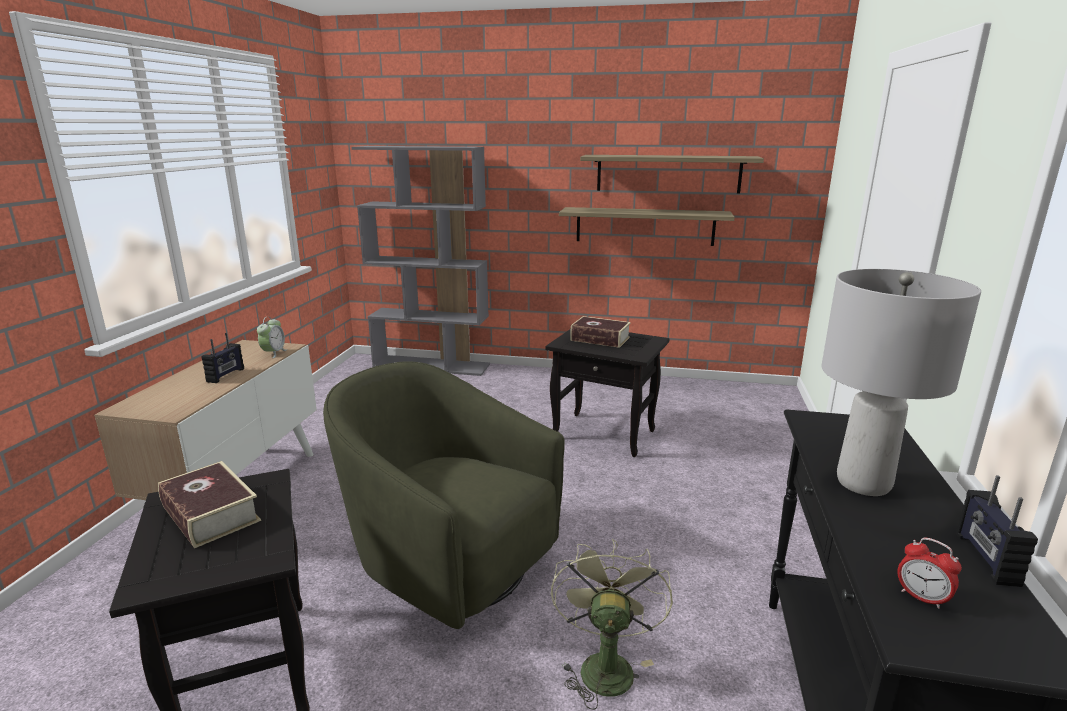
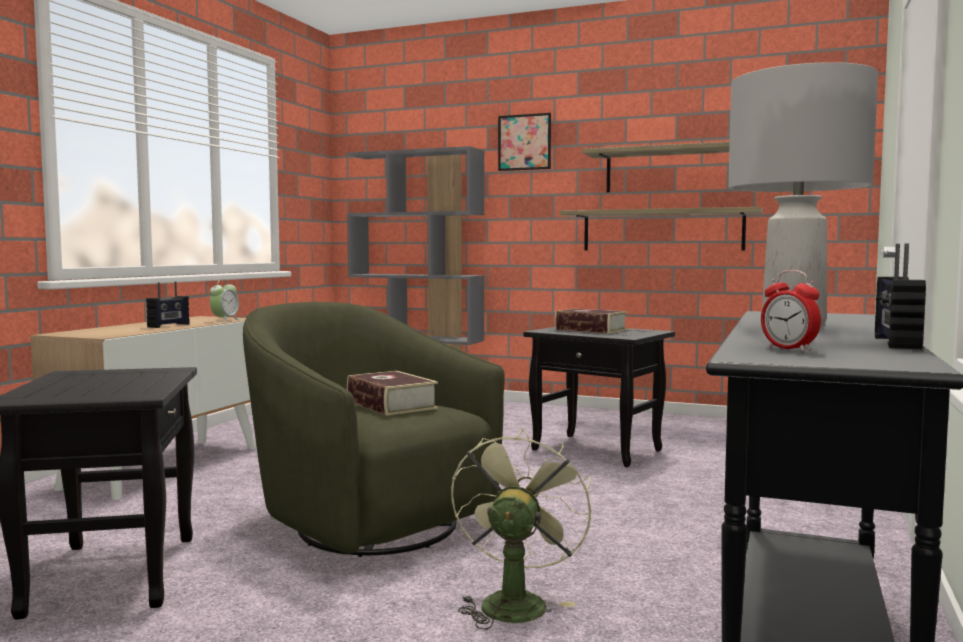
camera: 10 degrees right, 15 degrees down
(210, 514) = (103, 379): book -> book (391, 404)
(522, 140) = (524, 142): none -> picture

